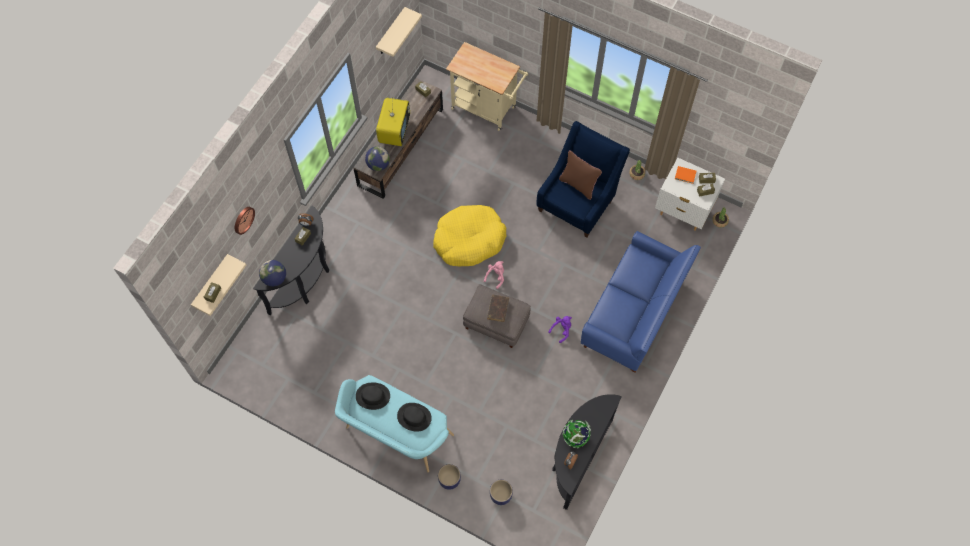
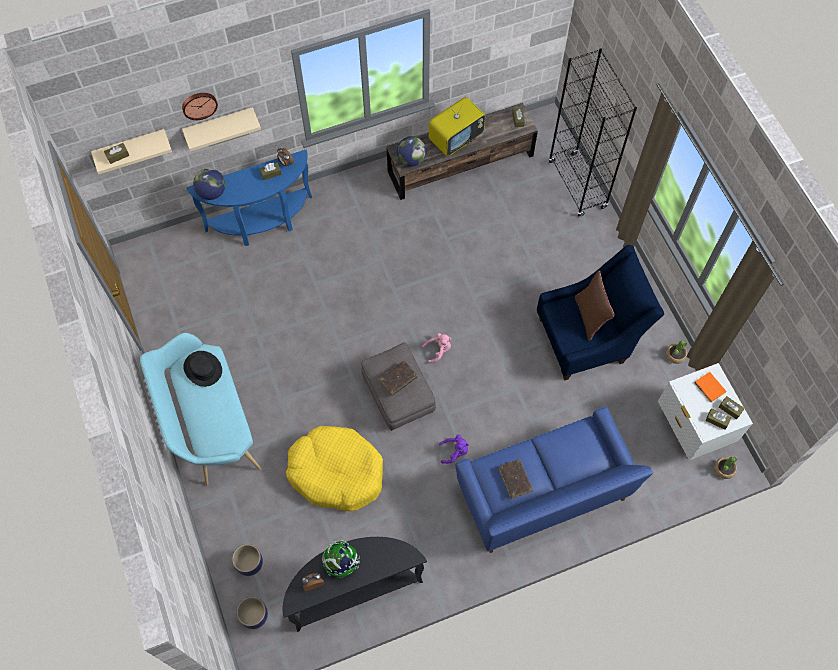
camera: 40 degrees right, 0 degrees up
(305, 281) = (263, 224): black console table -> blue console table
(391, 32) = (508, 28): beige shelf -> beige shelf (219, 125)
(414, 417) = (220, 418): black hat -> none
(450, 480) = (218, 509): planter -> planter (255, 616)
(469, 240) = (444, 296): yellow dog bed -> yellow dog bed (336, 472)
(487, 109) = (577, 185): beige cart -> black bookcase
(622, 314) = (515, 480): none -> brown book

